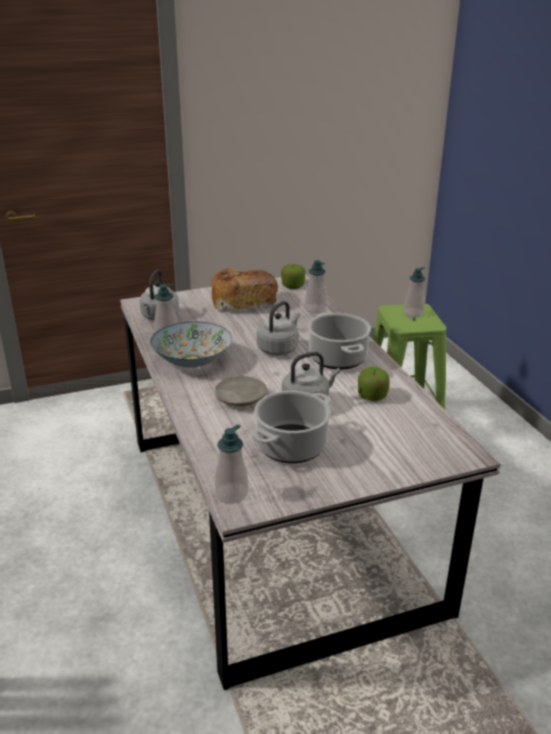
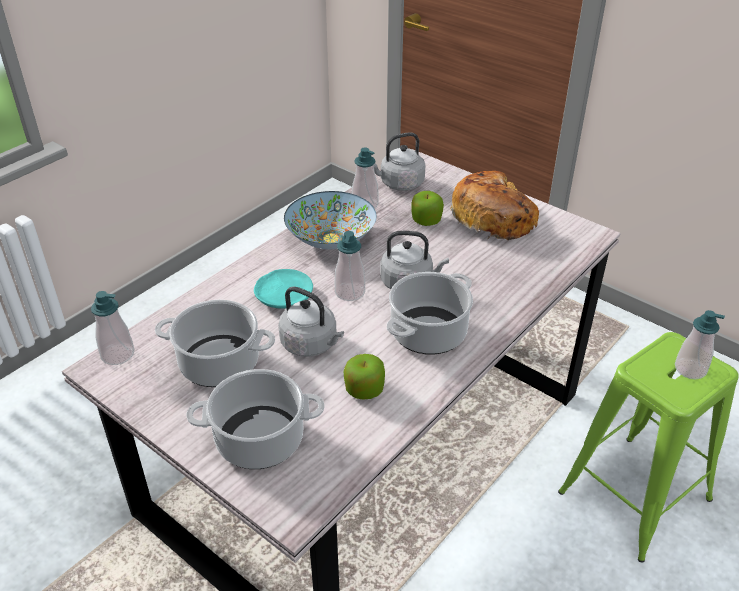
camera: 60 degrees right, 10 degrees up
(240, 398) = (284, 296): beige plate -> turquoise plate
(292, 286) = (572, 236): apple -> apple (426, 220)
(315, 309) = (532, 274): soap dispenser -> soap dispenser (350, 292)
(389, 449) = (261, 439): none -> cooking pot

